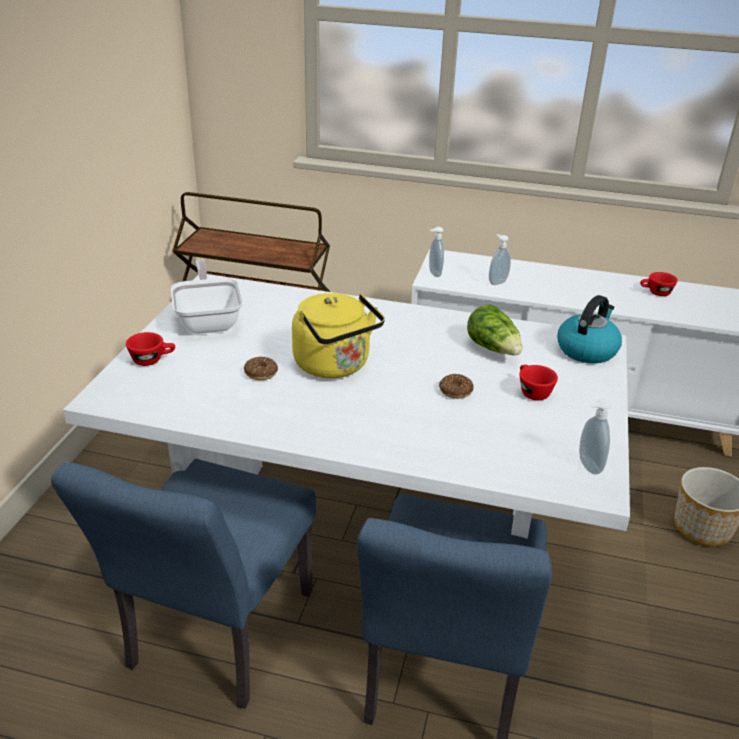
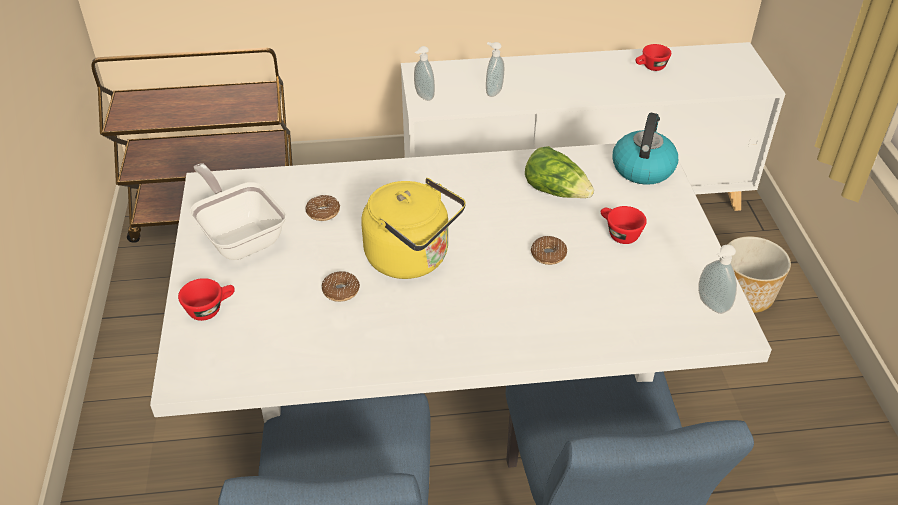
camera: 20 degrees left, 10 degrees up
(284, 319) = (323, 212): none -> donut

